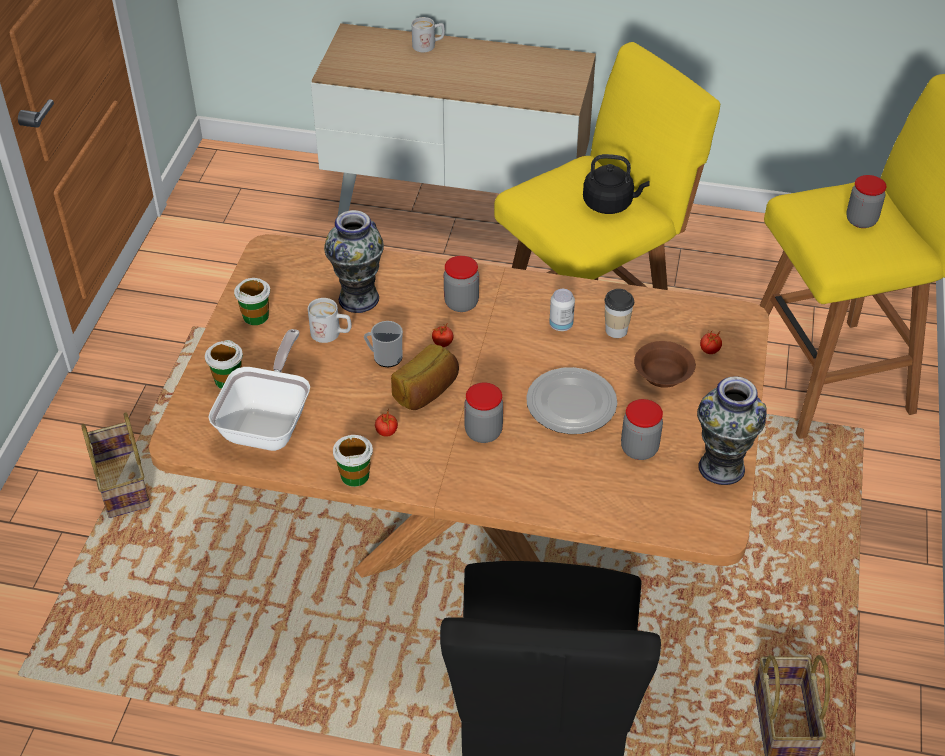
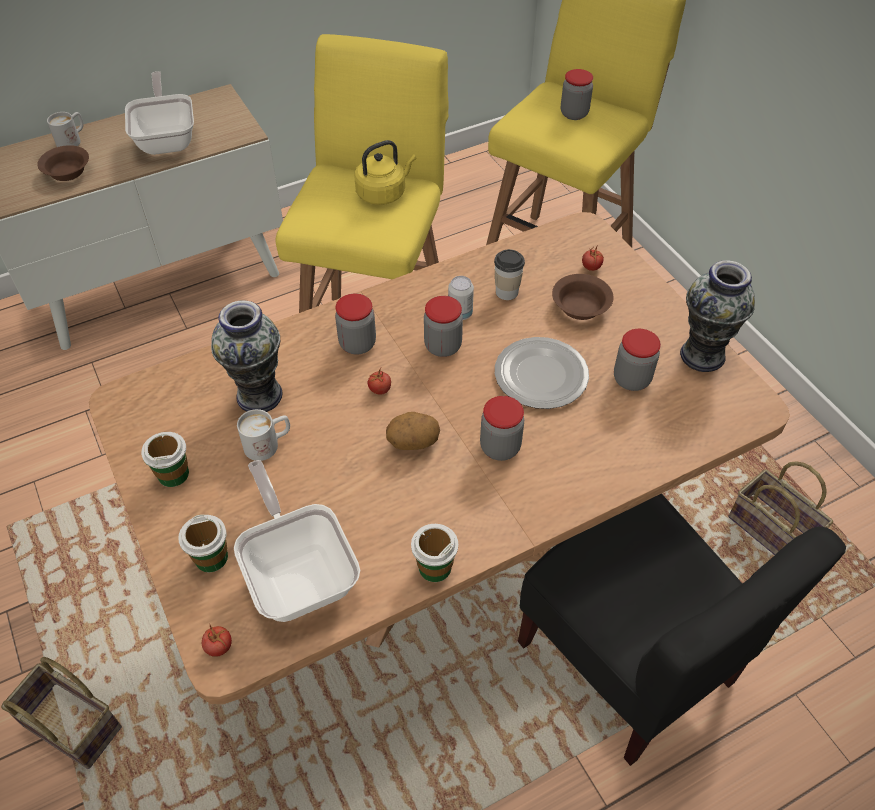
camera: 40 degrees left, 5 degrees up
(384, 357) = (342, 435): mug -> none
(386, 432) = (419, 505): tomato -> tomato (219, 647)
(400, 70) = (67, 173): none -> brown bowl
(427, 391) = (413, 442): bread -> potato
(499, 77) = (167, 138): none -> frying pan
(521, 340) = (443, 346): none -> jar
(610, 204) = (383, 193): black kettle -> yellow kettle

